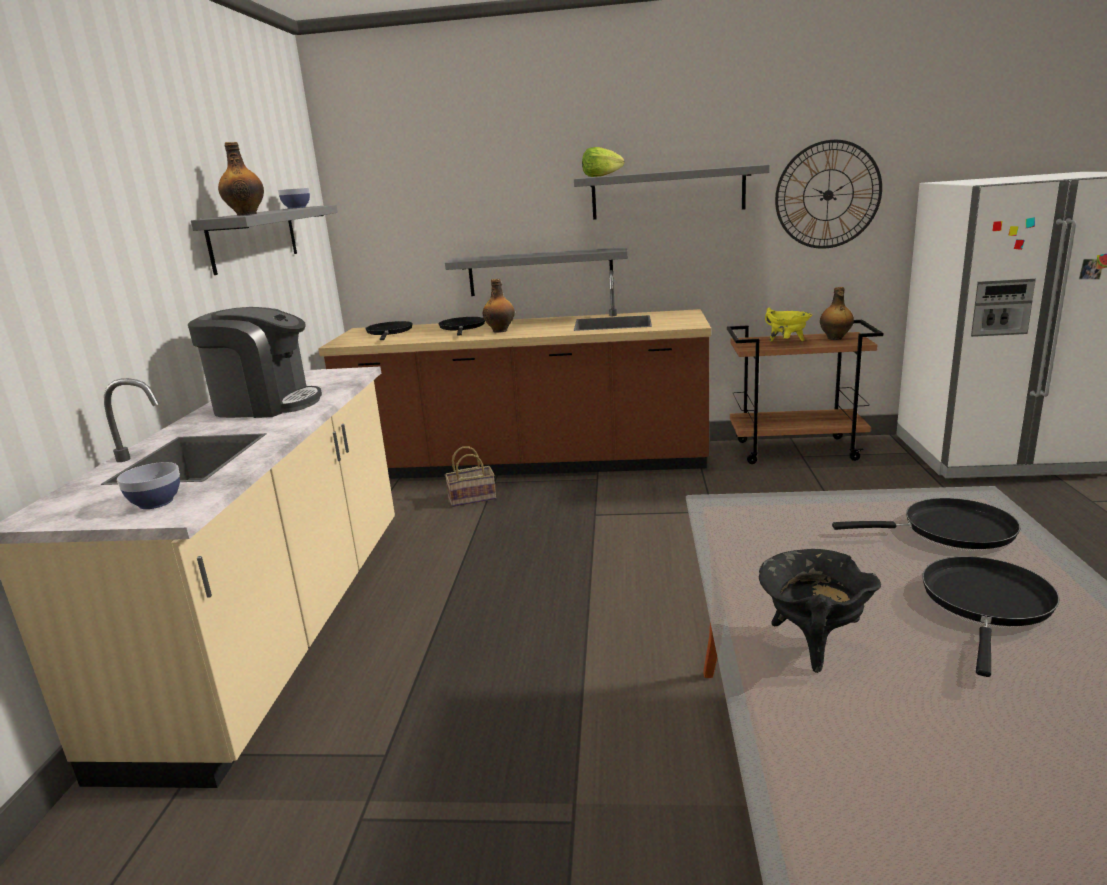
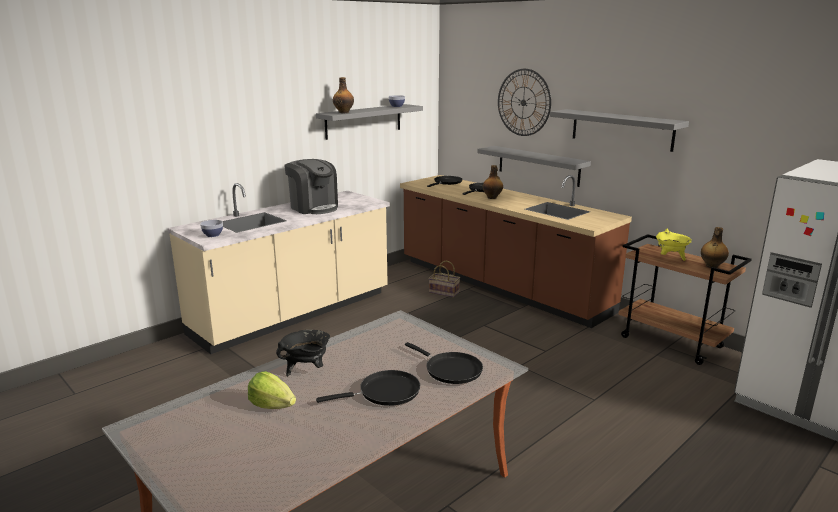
camera: 40 degrees right, 0 degrees up
(601, 176) = (572, 111): lettuce -> lettuce (272, 405)
(828, 195) = (737, 153): wall clock -> wall clock (523, 102)

